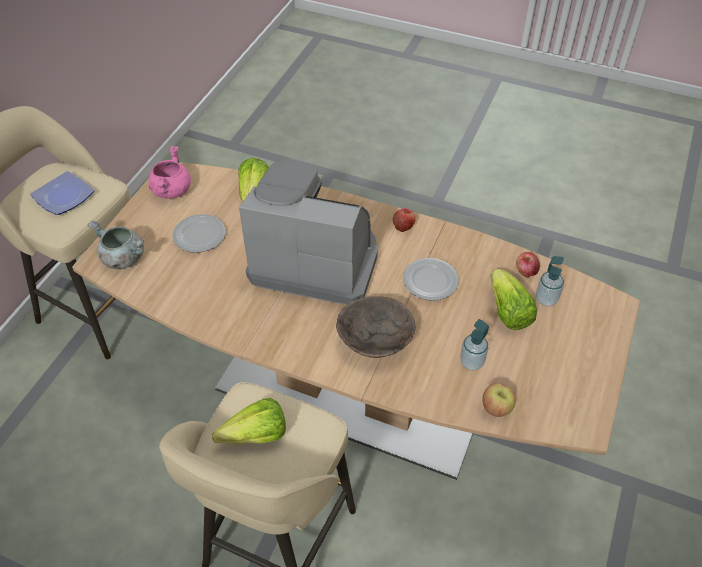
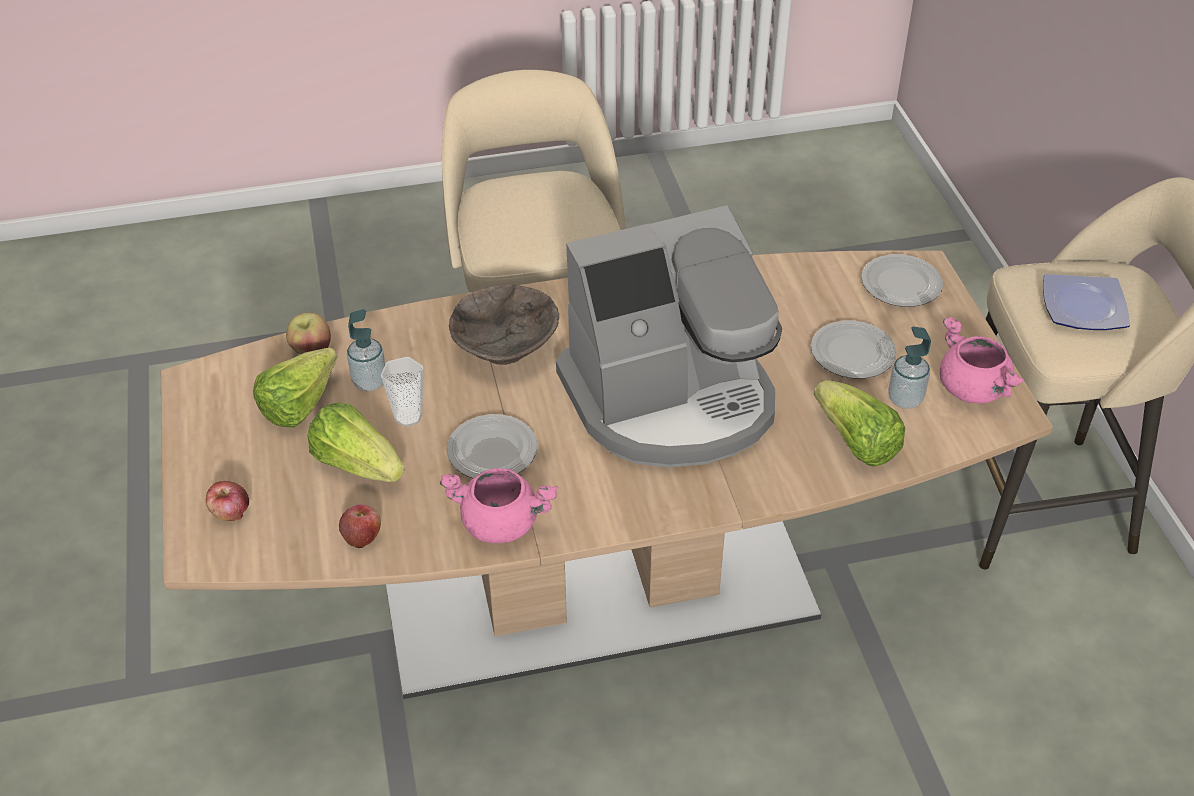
camera: 145 degrees right, 5 degrees down
(122, 258) = (901, 284): grey cooking pot -> plate
(250, 437) = (555, 211): lettuce -> lettuce (306, 402)
(403, 226) = (596, 512): apple -> apple (230, 512)
(452, 243) = (501, 523): none -> pink cooking pot
(462, 325) = (408, 417): none -> cup
(546, 299) = (310, 509): soap dispenser -> soap dispenser (905, 399)

